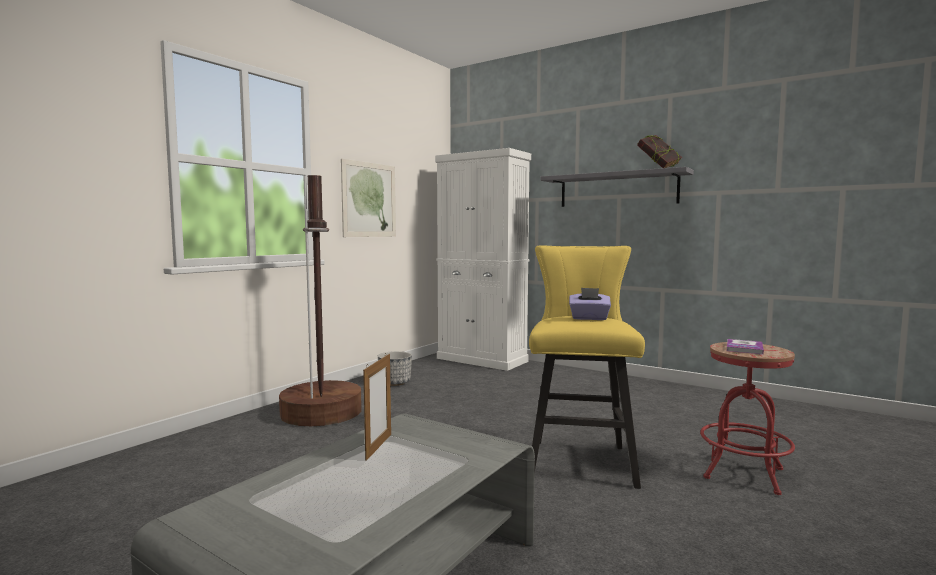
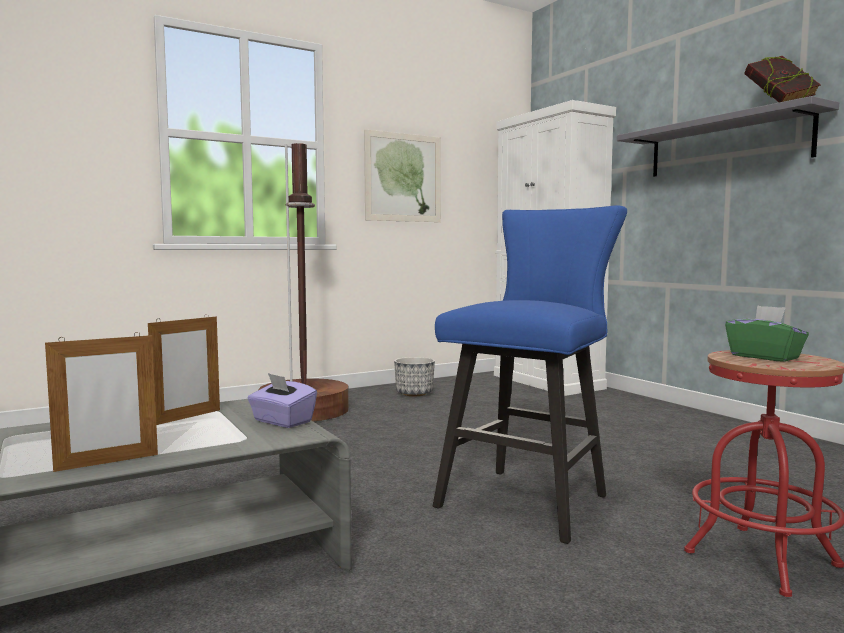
camera: 25 degrees right, 0 degrees up
(404, 505) = (107, 462): none -> picture frame
(580, 459) = (530, 498): yellow stool -> blue stool
(589, 318) = (526, 301): purple tissue box -> purple tissue box (282, 421)
(744, 348) = (764, 357): book -> green tissue box

